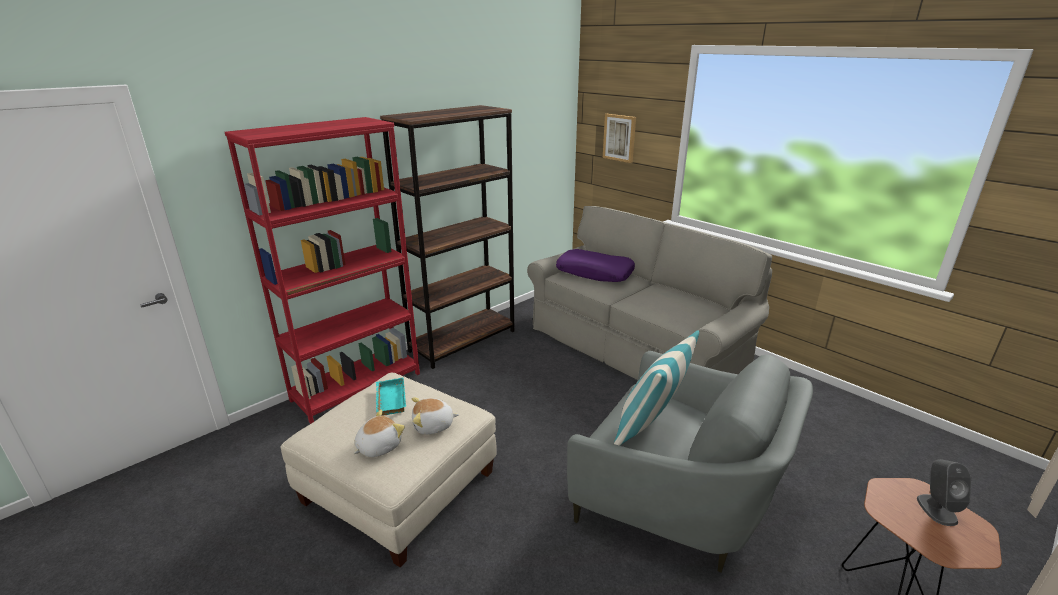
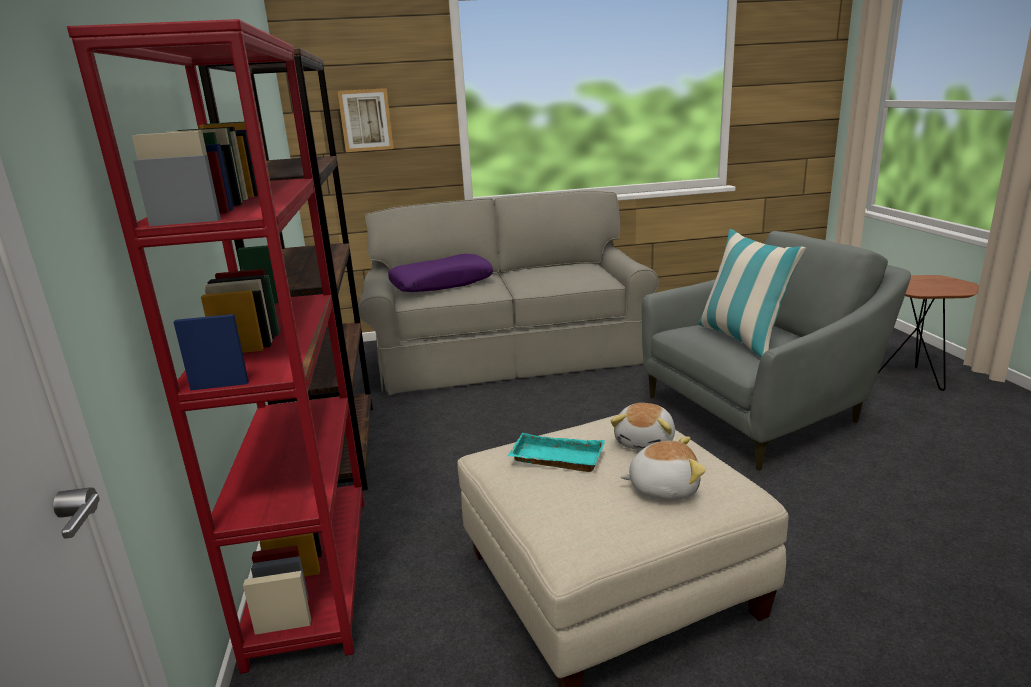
camera: 55 degrees left, 5 degrees down
(378, 446) = (663, 487): plush toy -> plush toy turned 105 degrees clockwise
(936, 509) = (919, 280): grey speaker -> none

